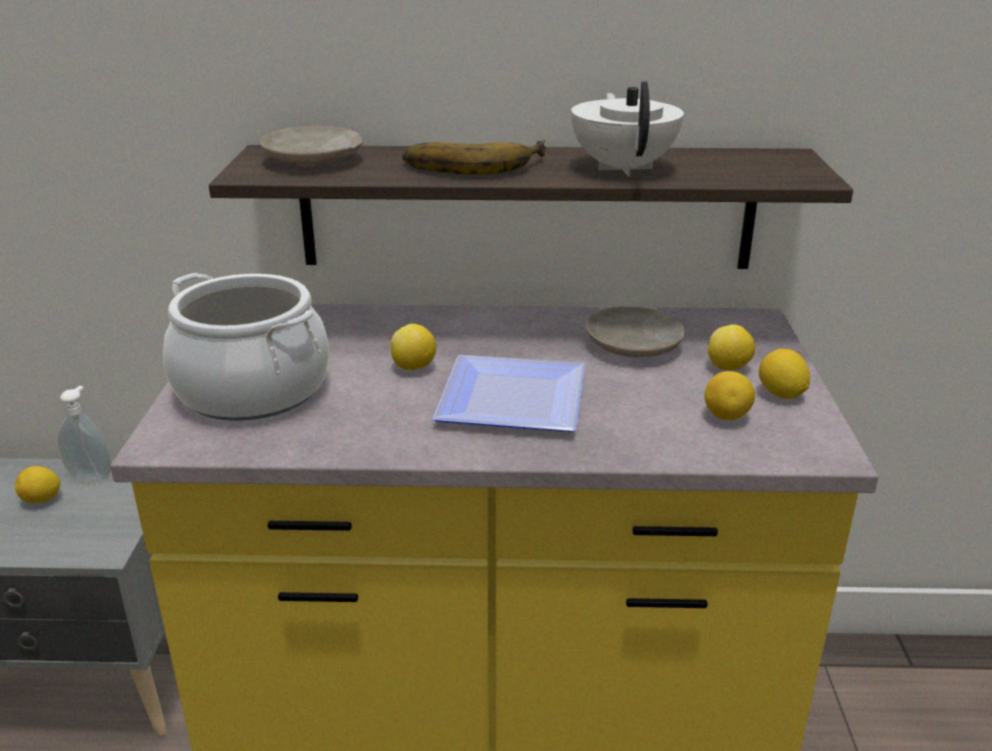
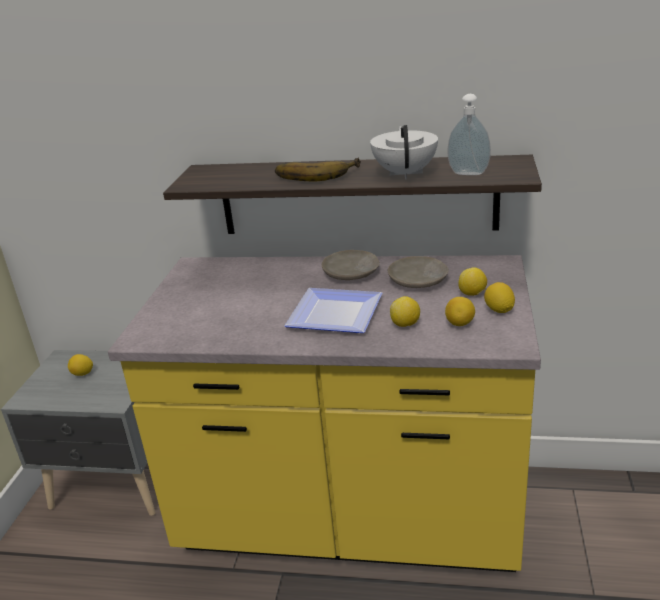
camera: 10 degrees right, 0 degrees up
(92, 477) = (111, 361): soap dispenser -> soap dispenser (468, 172)
(252, 390) = (189, 309): cooking pot -> none
(314, 161) = (225, 175): beige plate -> beige plate (351, 274)
(414, 367) = (283, 295): lemon -> lemon (405, 324)

